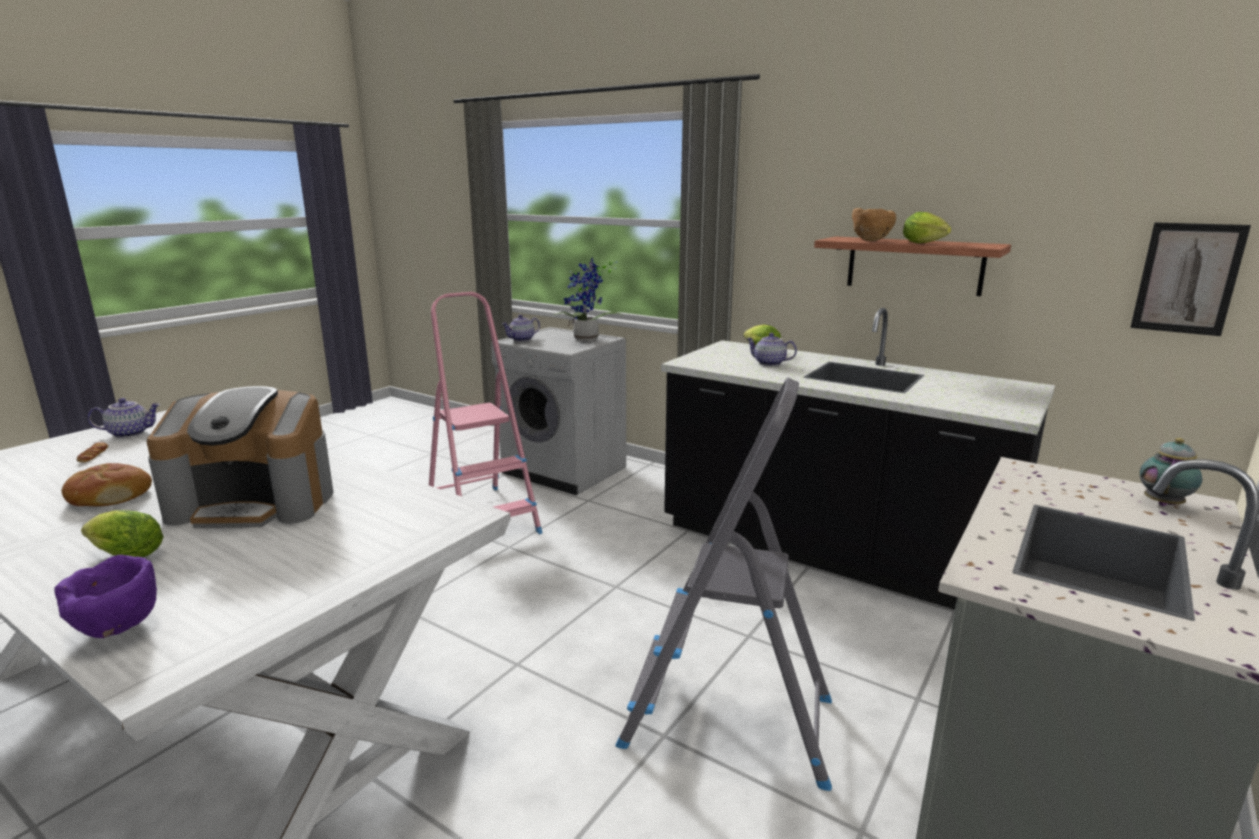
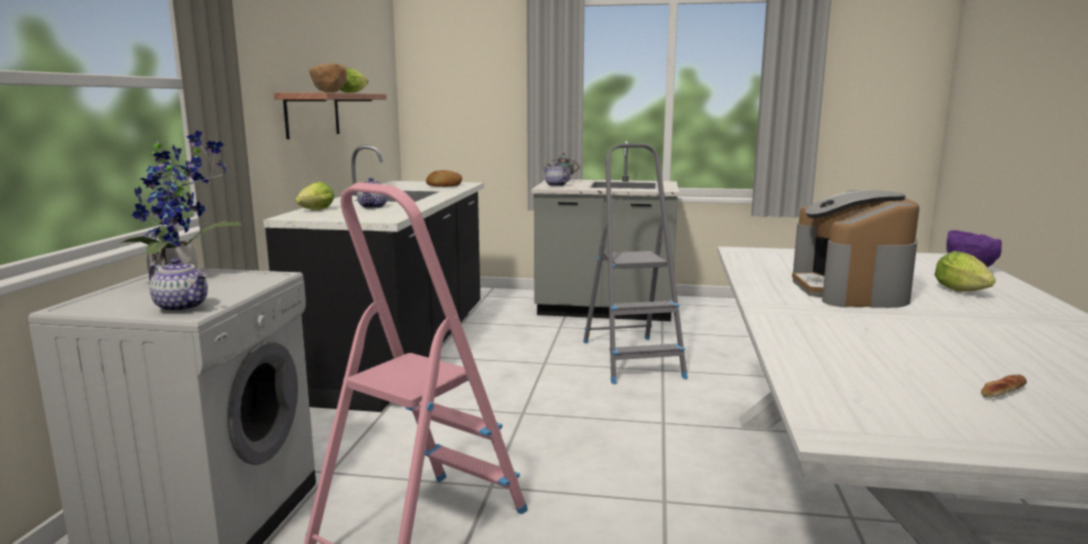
camera: 115 degrees left, 5 degrees down
(109, 496) = (976, 332): bread -> bread (443, 185)
(130, 433) = (941, 415): teapot -> teapot (555, 185)
(256, 502) = (850, 289): coffee machine -> coffee machine turned 150 degrees counterclockwise
(1187, 278) = (382, 109): picture -> none

